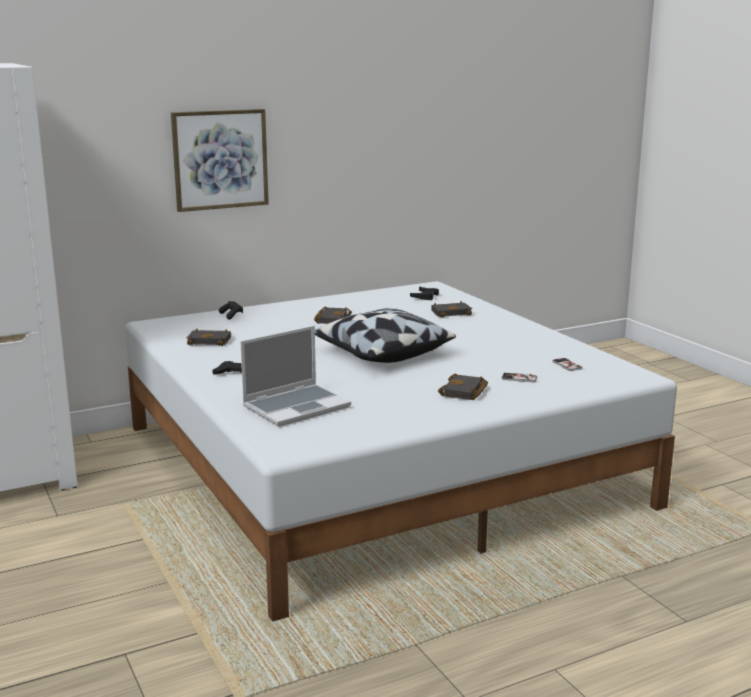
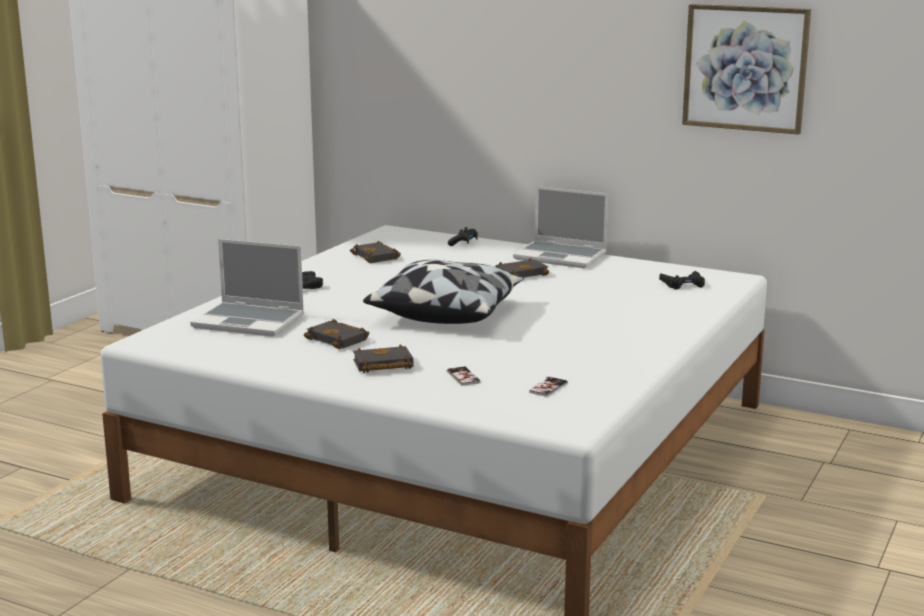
camera: 55 degrees right, 0 degrees up
(220, 159) = (495, 67): picture -> picture (745, 68)
(315, 303) = (561, 256): none -> laptop
(451, 312) = (645, 306): black book -> black book (339, 339)

